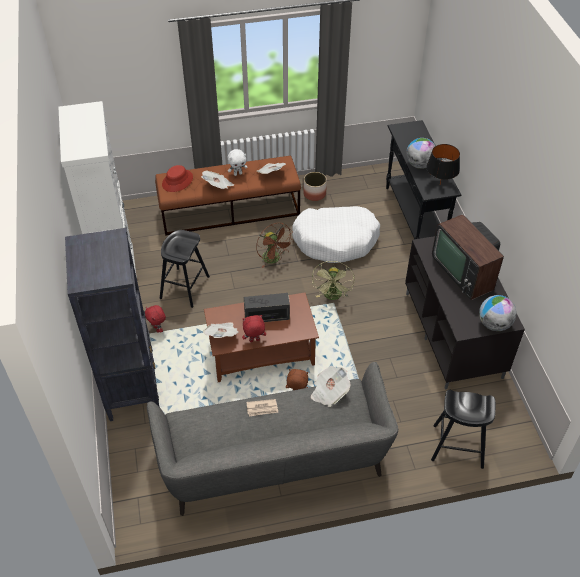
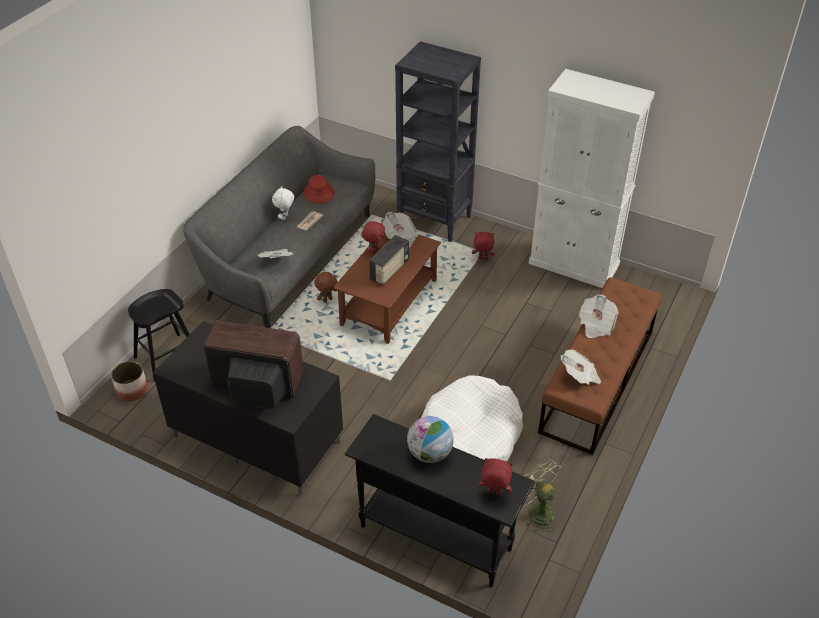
camera: 130 degrees right, 5 degrees down
(177, 181) = (632, 300): red hat -> red hat (318, 193)
(184, 287) = (515, 296): black stool -> none
(238, 174) = (604, 350): white plush toy -> white plush toy (285, 217)
(274, 259) = (490, 373): brown fan -> none
(314, 194) = (562, 469): planter -> planter (132, 391)
(333, 296) = (397, 384): green fan -> green fan (535, 511)
(413, 132) = (494, 493): none -> red plush toy
(439, 184) = (379, 445): black table lamp -> none
(494, 324) = (183, 356): globe -> none

